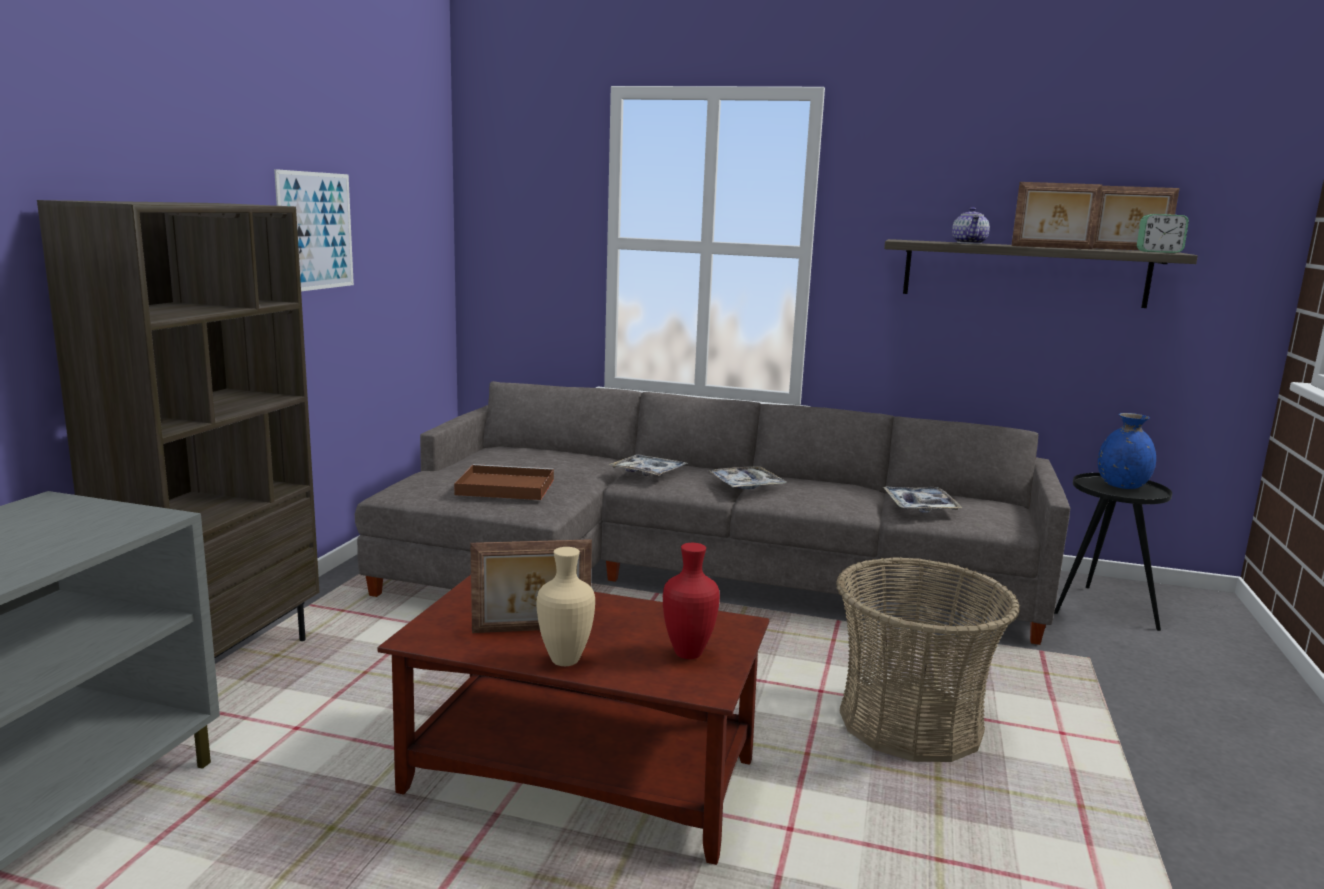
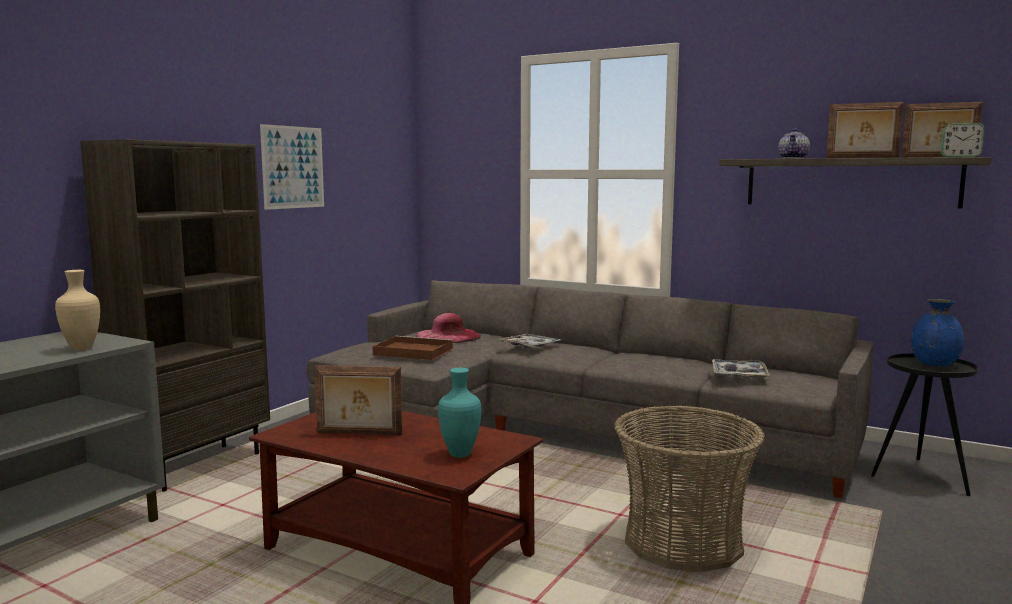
camera: 15 degrees right, 5 degrees down
(533, 459) = (448, 336): none -> pink hat
(564, 659) = (367, 451): beige vase -> beige vase (82, 348)
(687, 653) = (460, 453): red vase -> turquoise vase
(746, 485) = (602, 356): tray -> none

